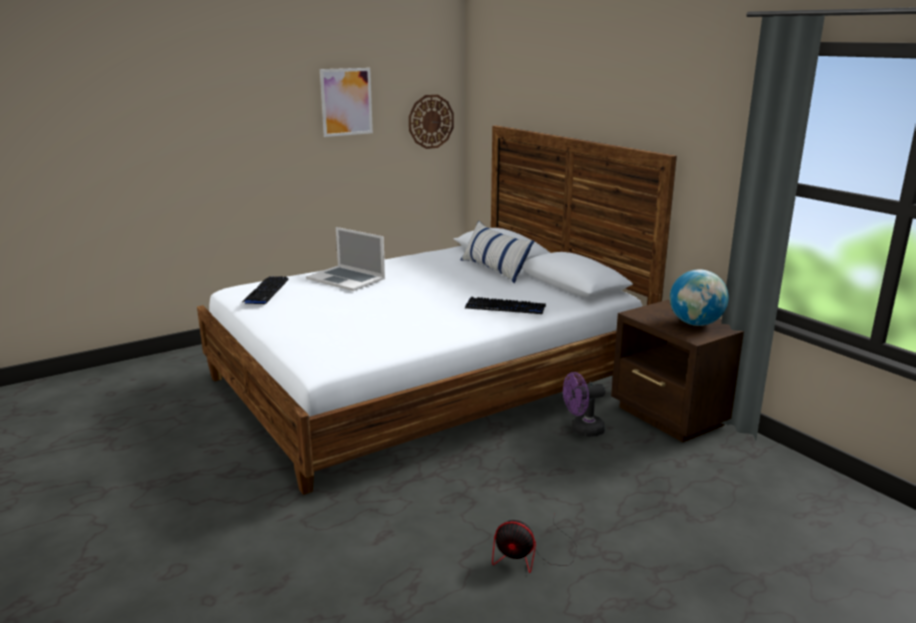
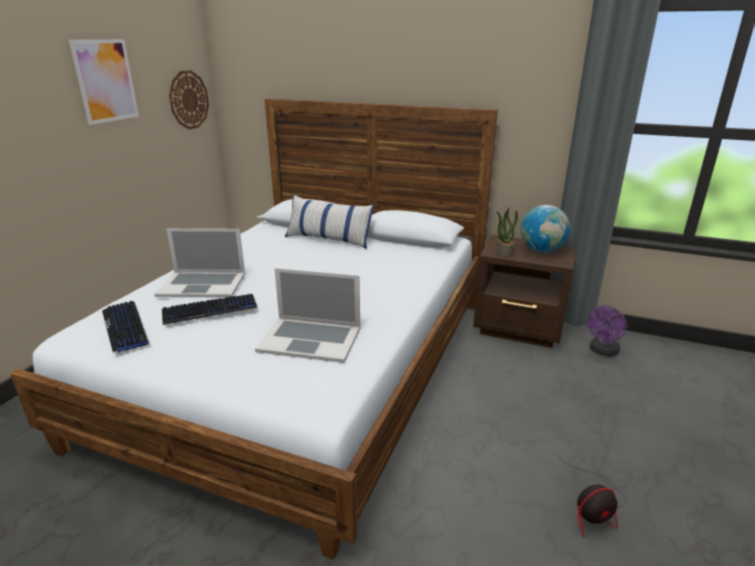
camera: 35 degrees left, 5 degrees up
(367, 329) = (310, 339): none -> laptop
(505, 307) = (397, 275): keyboard -> keyboard (210, 310)
(582, 430) = (481, 364): purple fan -> purple fan (602, 351)
(648, 316) = (504, 252): none -> potted plant

